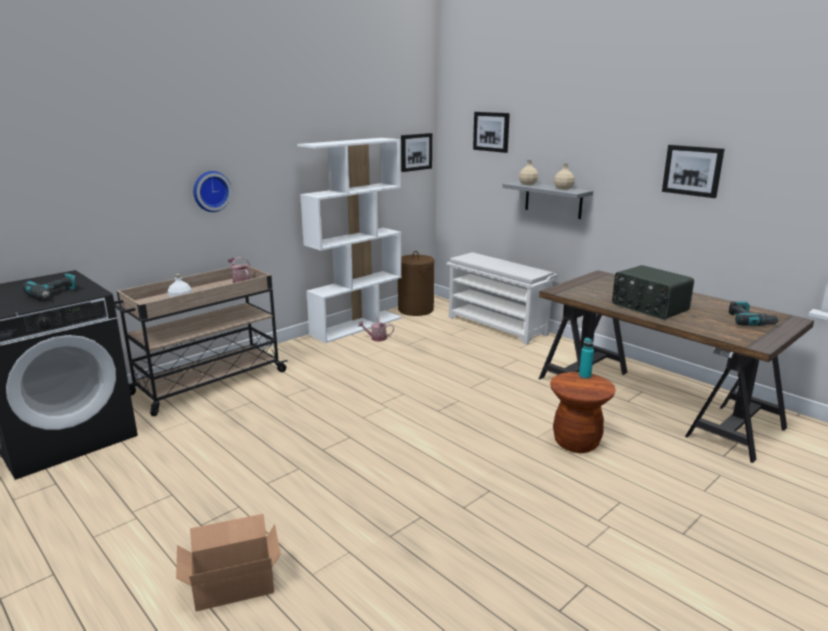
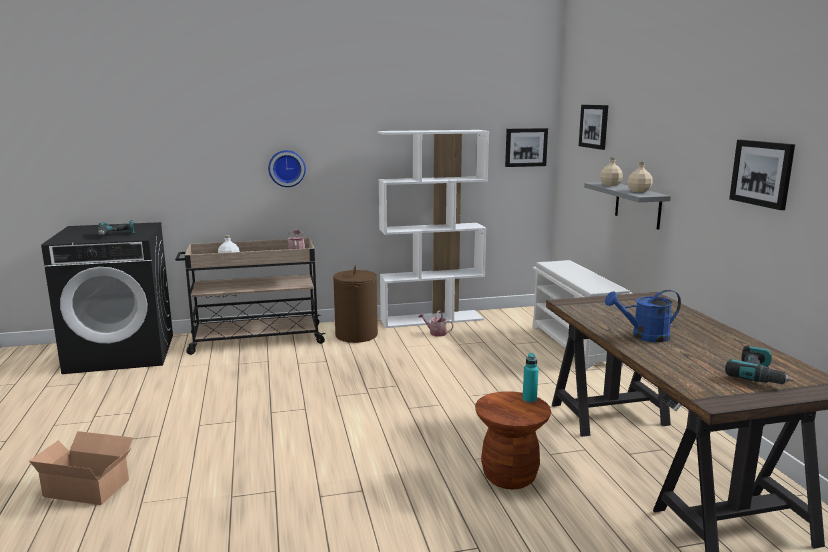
camera: 30 degrees right, 5 degrees down
(415, 309) = (507, 315): brown laundry basket -> brown laundry basket (356, 335)
(649, 307) = (644, 336): radio -> blue watering can

